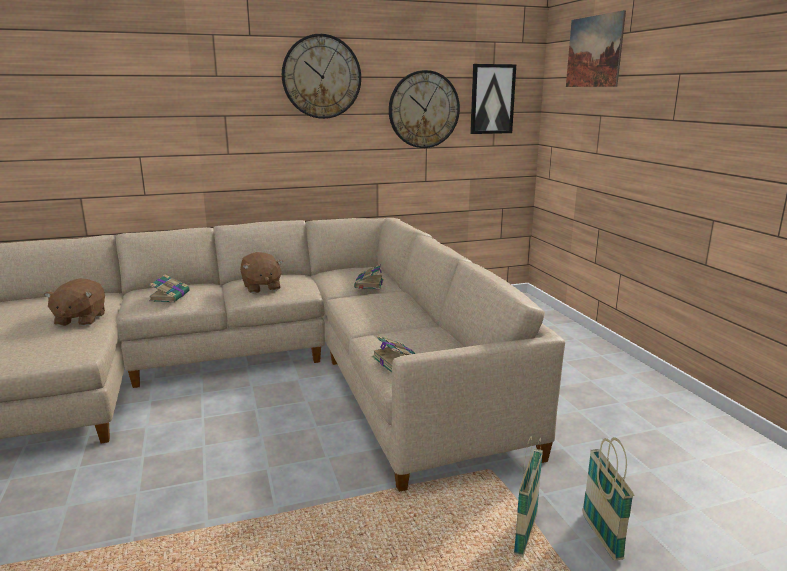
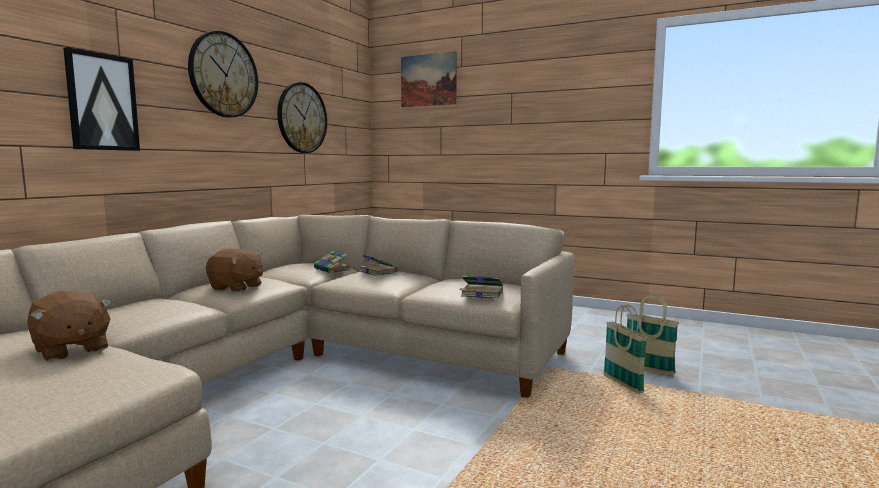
camera: 45 degrees left, 10 degrees down
(170, 296) = (146, 310): book -> book (377, 272)
(492, 99) = (344, 114): picture -> picture (102, 102)

